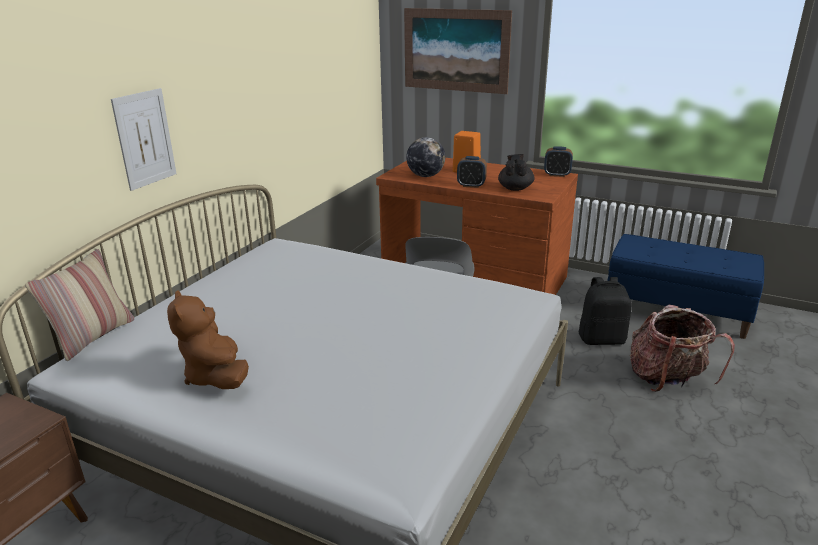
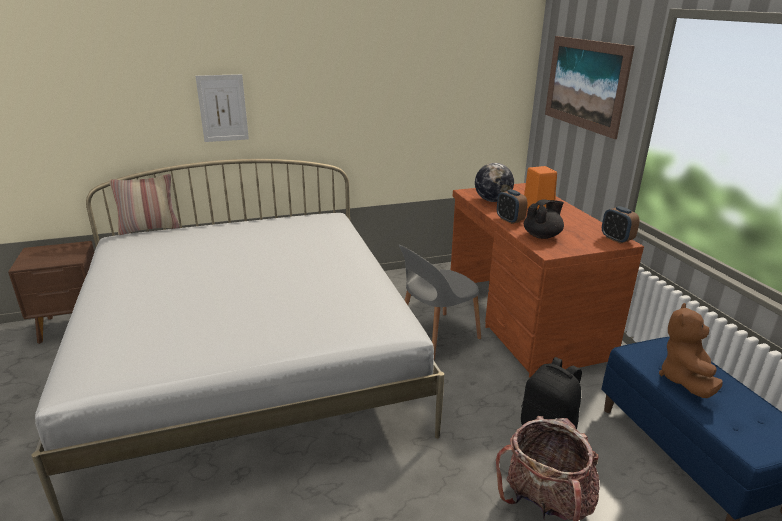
camera: 45 degrees right, 0 degrees up
(216, 376) = (137, 274): brown plush toy -> brown plush toy (685, 380)

